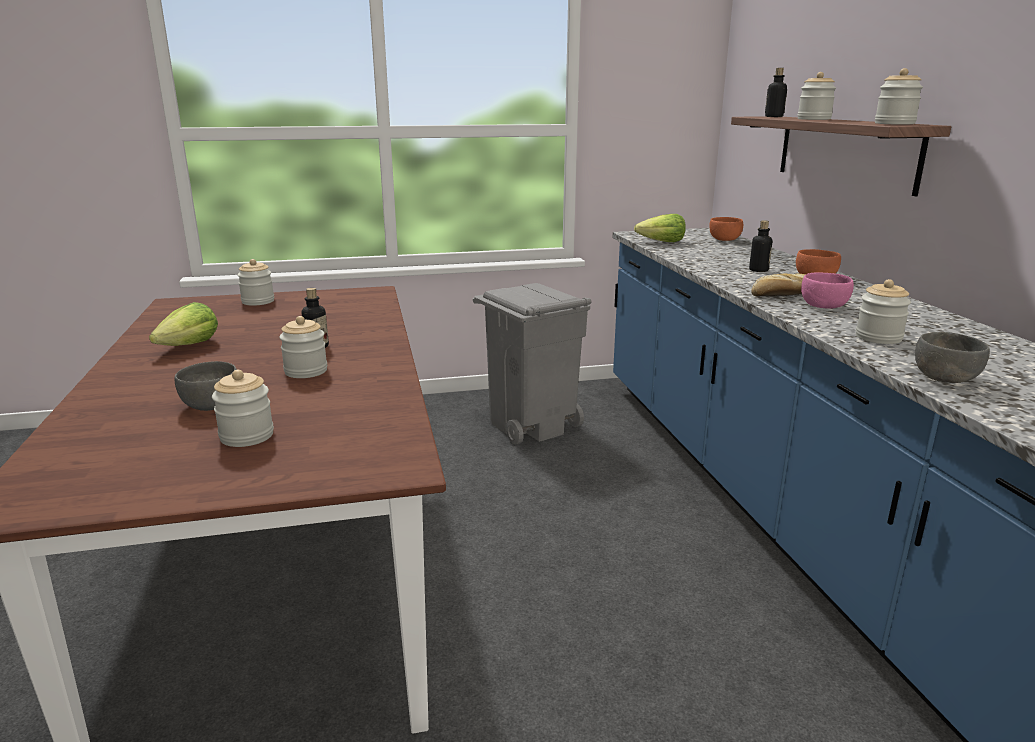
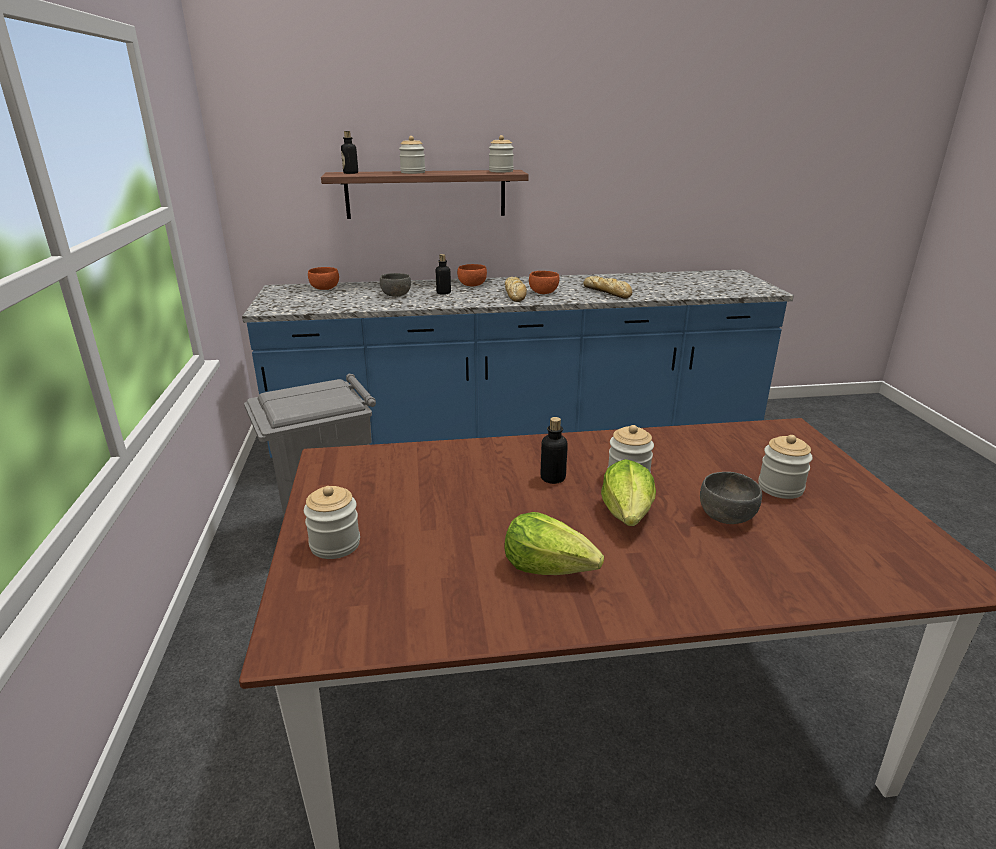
camera: 85 degrees left, 5 degrees up
(661, 242) = (318, 305): lettuce -> lettuce (628, 514)
(824, 306) = (543, 292): pink bowl -> orange bowl
(878, 337) = (607, 292): jar -> bread
(945, 377) = (668, 293): grey bowl -> grey bowl (395, 294)

